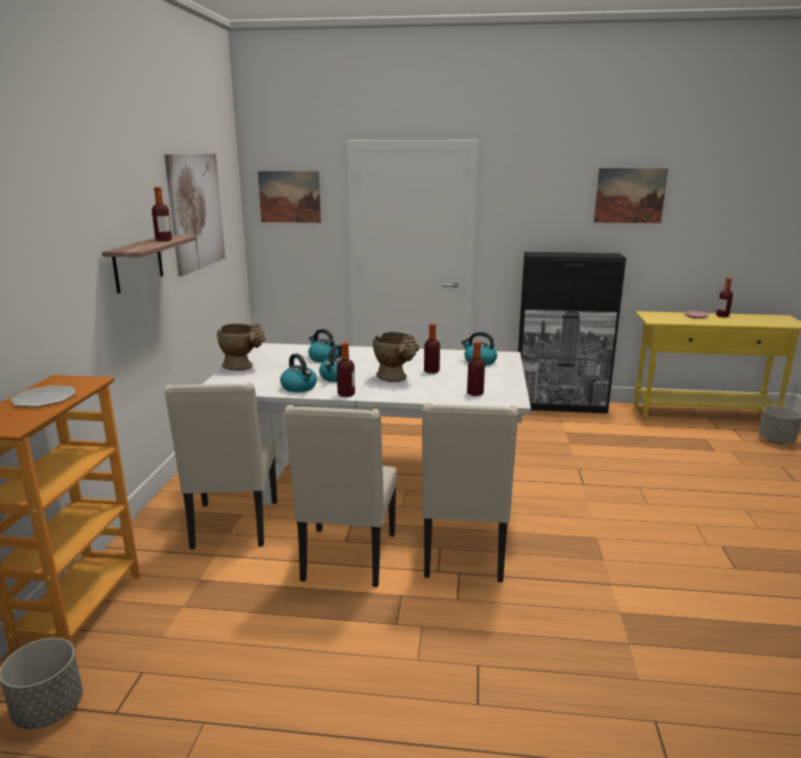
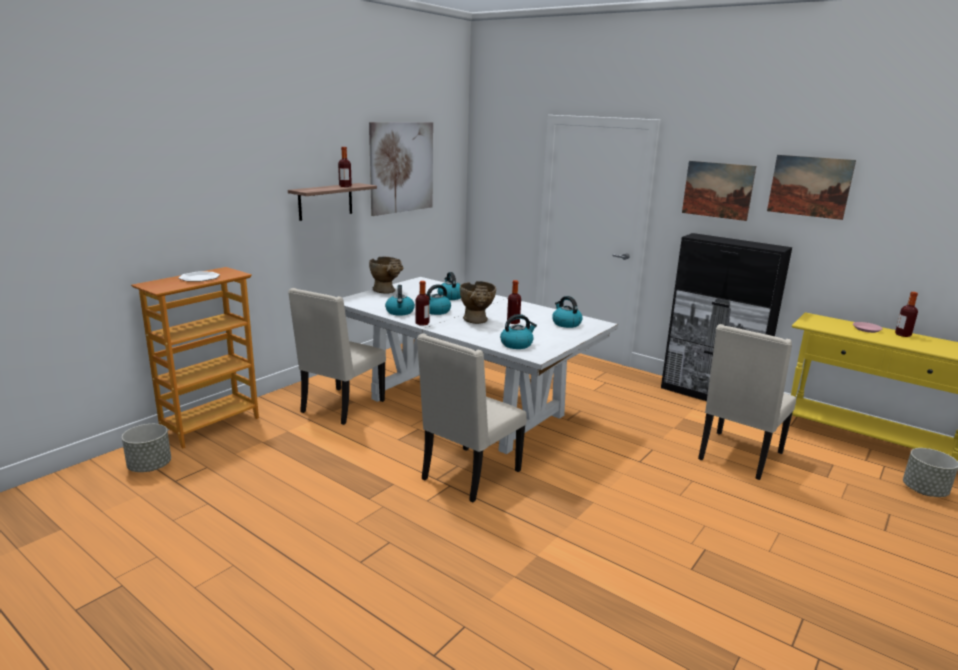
camera: 30 degrees right, 0 degrees up
(289, 197) = (501, 161): picture -> picture (717, 190)
(347, 558) = (386, 450): beige chair -> beige chair (738, 456)
(475, 393) = (517, 344): bottle -> kettle

